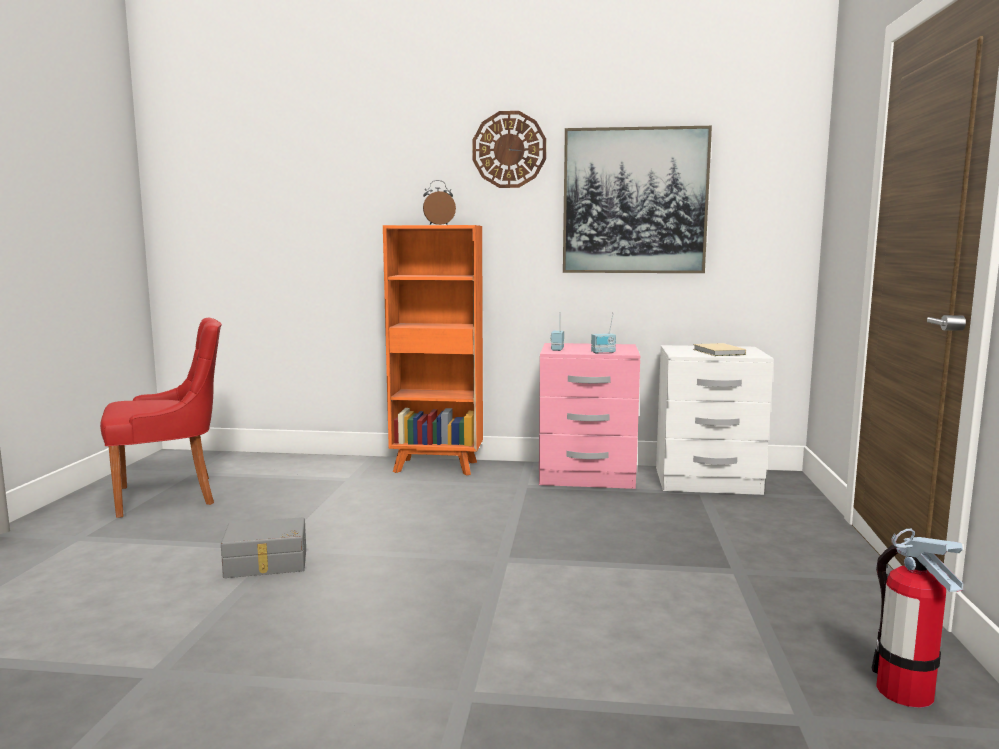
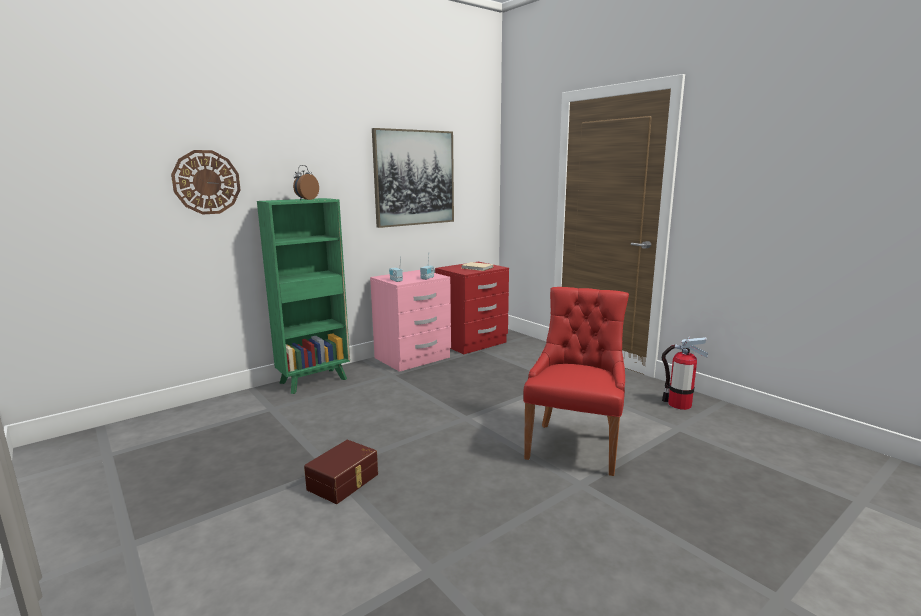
camera: 45 degrees left, 5 degrees up
(171, 495) = (138, 477): red chair -> red chair (574, 446)
(266, 564) = (344, 482): grey storage box -> brown storage box
(437, 467) = (315, 380): orange bookcase -> green bookcase
(509, 149) = (336, 141): wall clock -> wall clock (206, 182)
(707, 481) = (472, 343): white nightstand -> red nightstand

